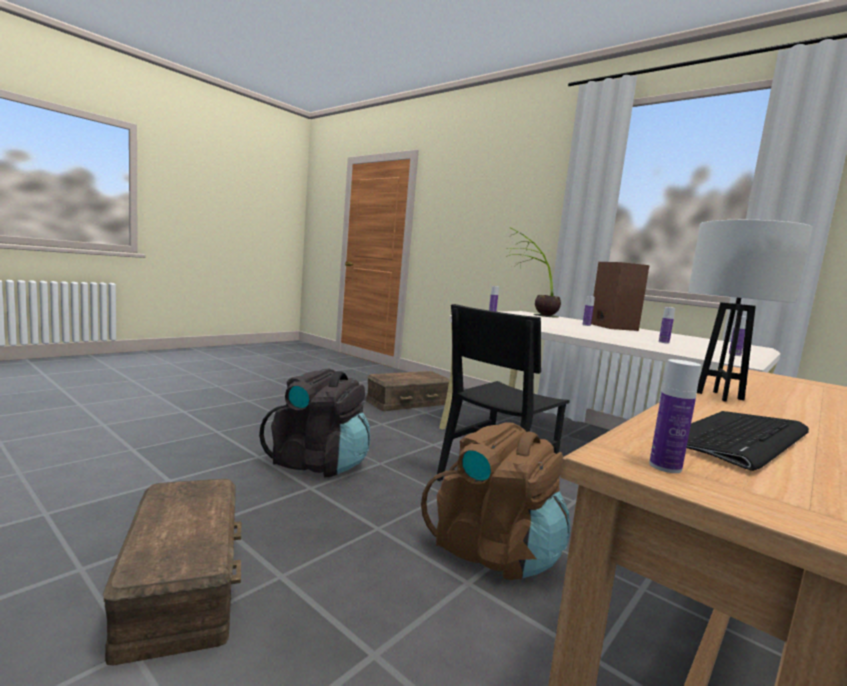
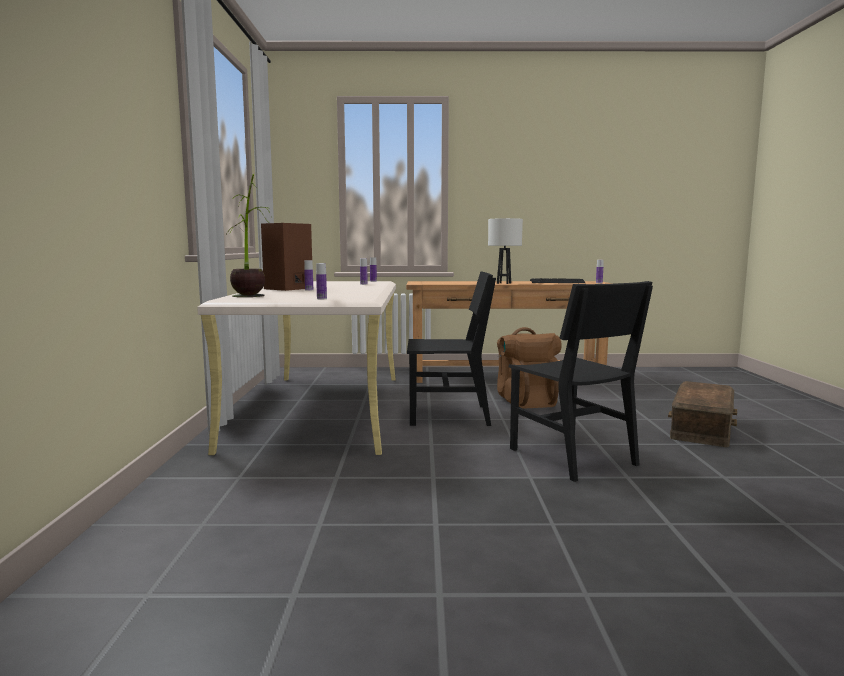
camera: 130 degrees left, 0 degrees up
(318, 463) = (571, 457): black backpack -> black chair
(407, 402) = (311, 500): brown storage box -> none

